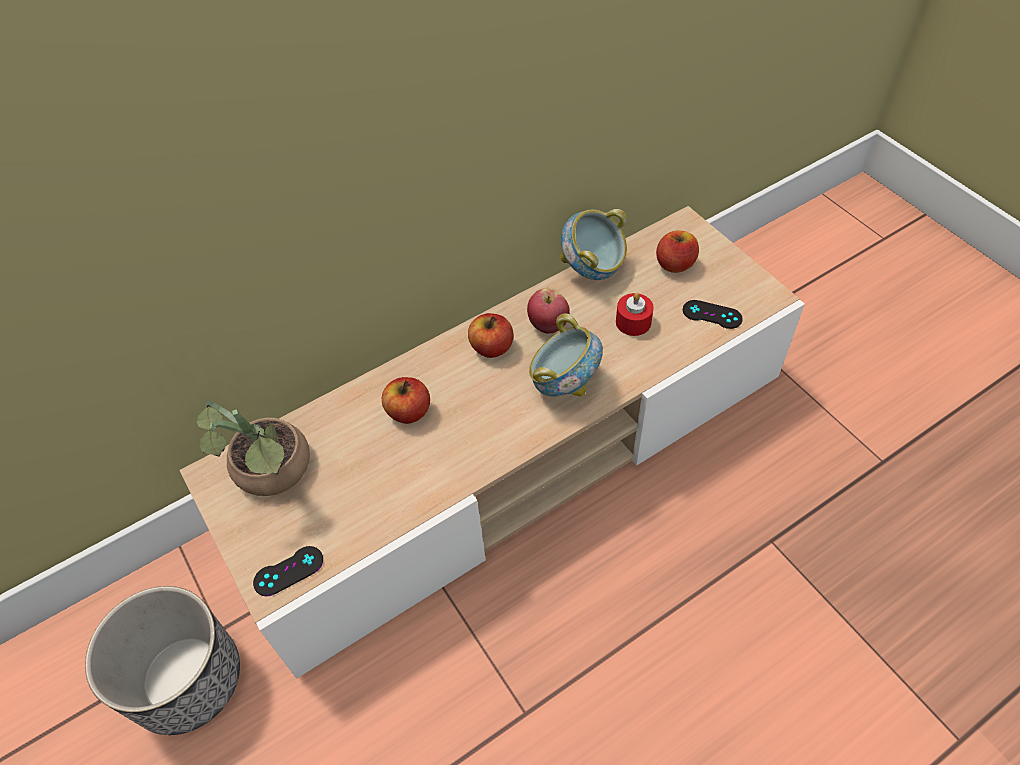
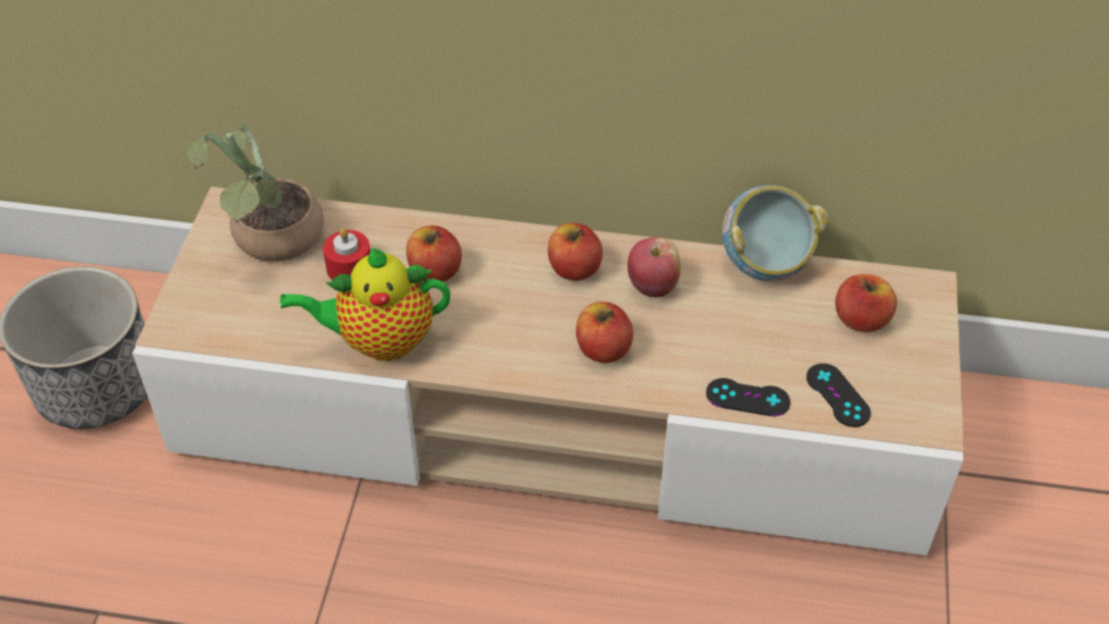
camera: 40 degrees right, 5 degrees down
(288, 571) = (199, 325): black game controller -> black game controller (747, 398)
(426, 482) = (380, 341): none -> teapot
(564, 383) = (603, 349): bowl -> apple
(633, 322) = (743, 343): red candle -> red candle (349, 267)

